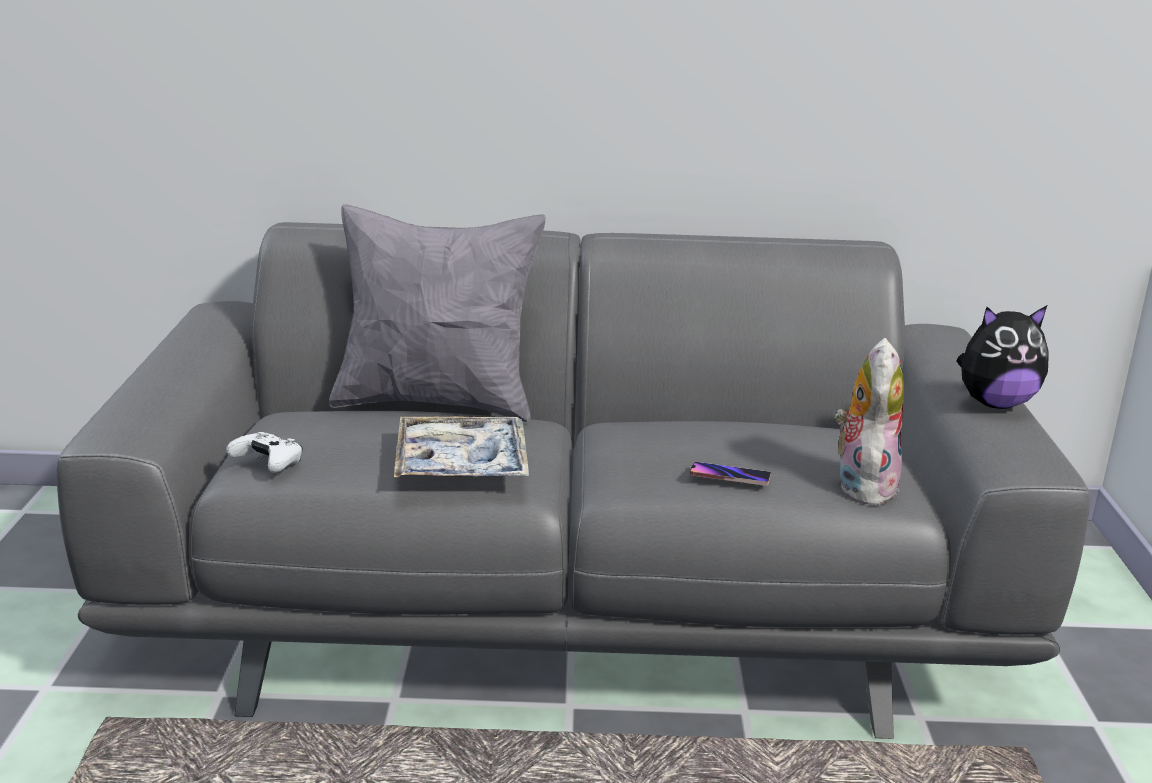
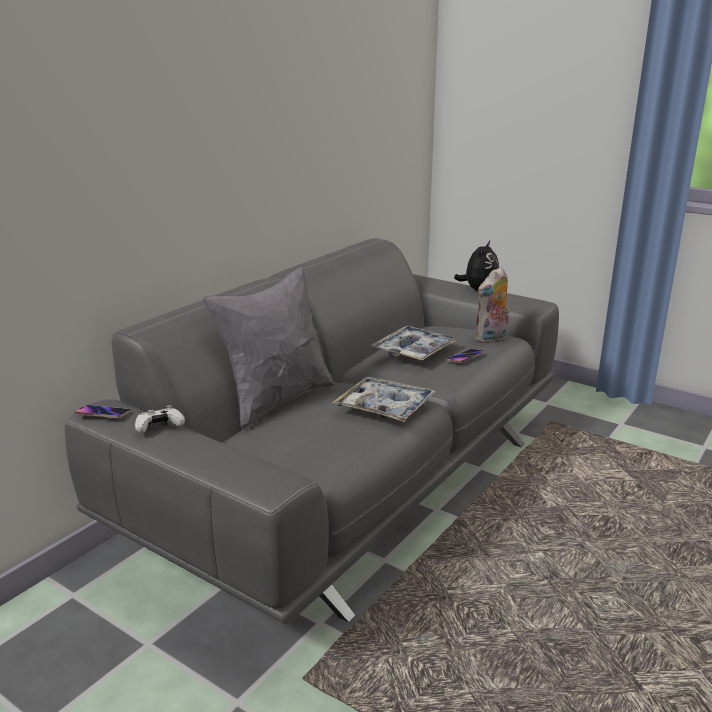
camera: 55 degrees left, 0 degrees up
(210, 312) = (103, 414): none -> phone
(268, 463) = (320, 458): white game controller -> white game controller (159, 427)
(698, 434) = (414, 351): none -> tray
(862, 485) = (492, 339): plush toy -> plush toy turned 90 degrees counterclockwise

